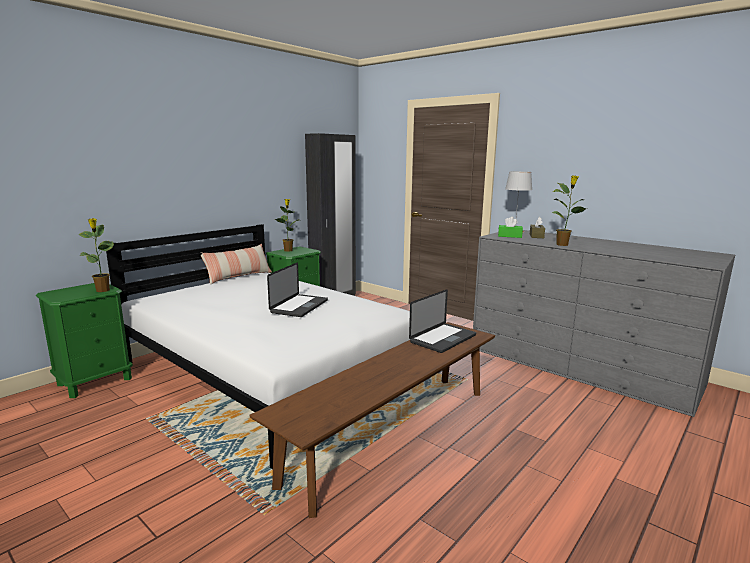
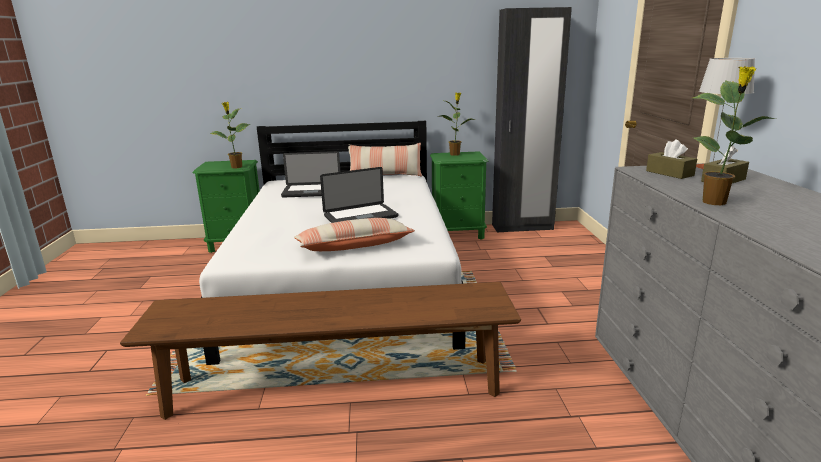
camera: 45 degrees right, 5 degrees up
(344, 325) = (354, 246): none -> pillow
(443, 339) = (444, 299): laptop -> laptop (312, 192)
(509, 236) = (669, 173): green tissue box -> brown tissue box

